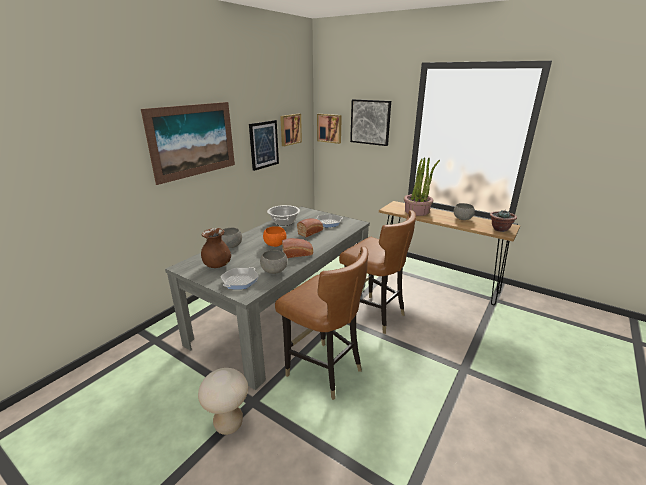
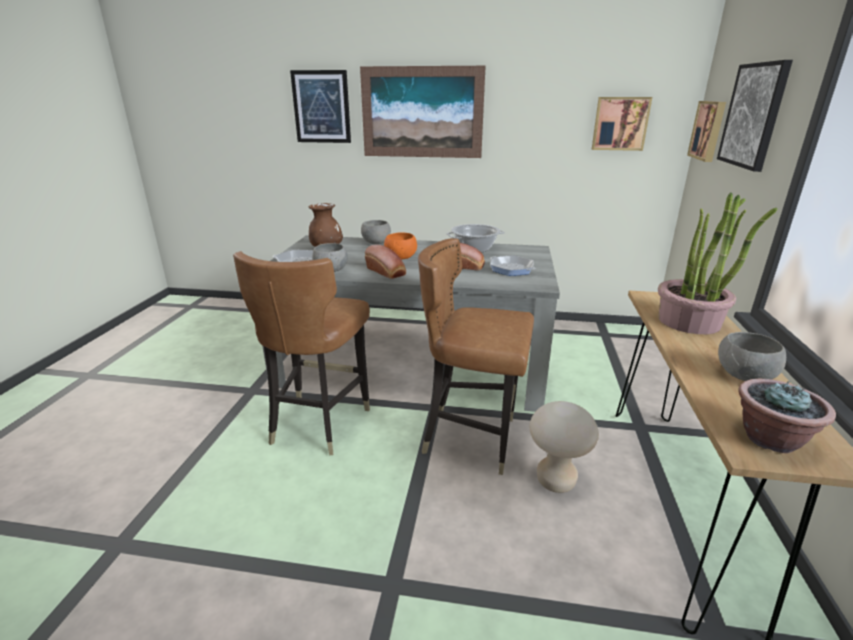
camera: 65 degrees right, 0 degrees up
(228, 424) = (220, 387): beige stool -> beige stool (555, 481)
(264, 144) = (548, 139): picture -> picture (321, 107)
(373, 314) = (471, 438): brown chair -> brown chair turned 90 degrees clockwise

